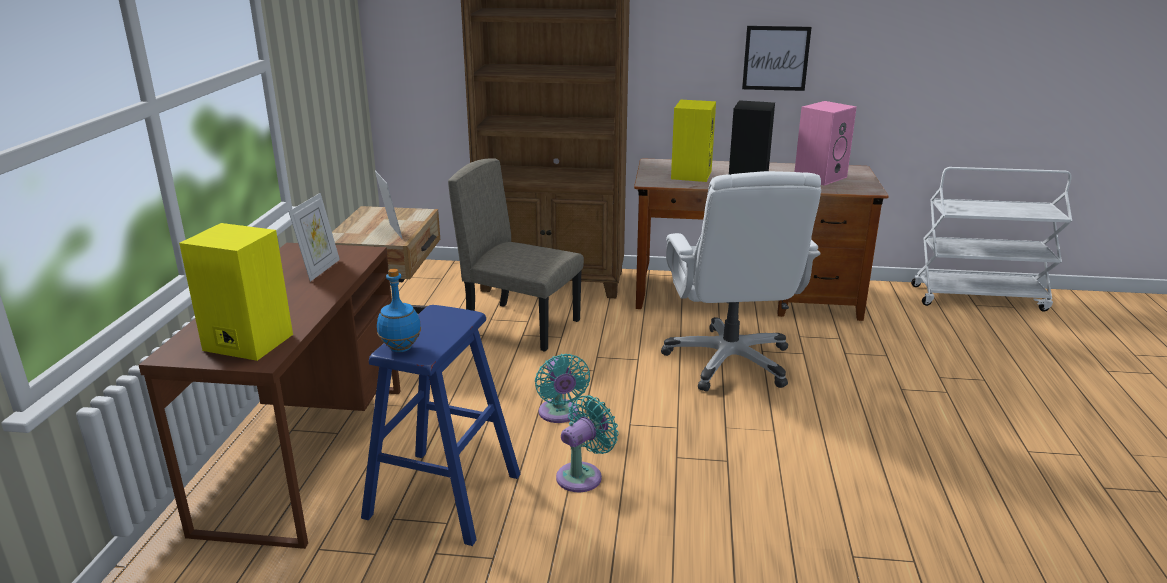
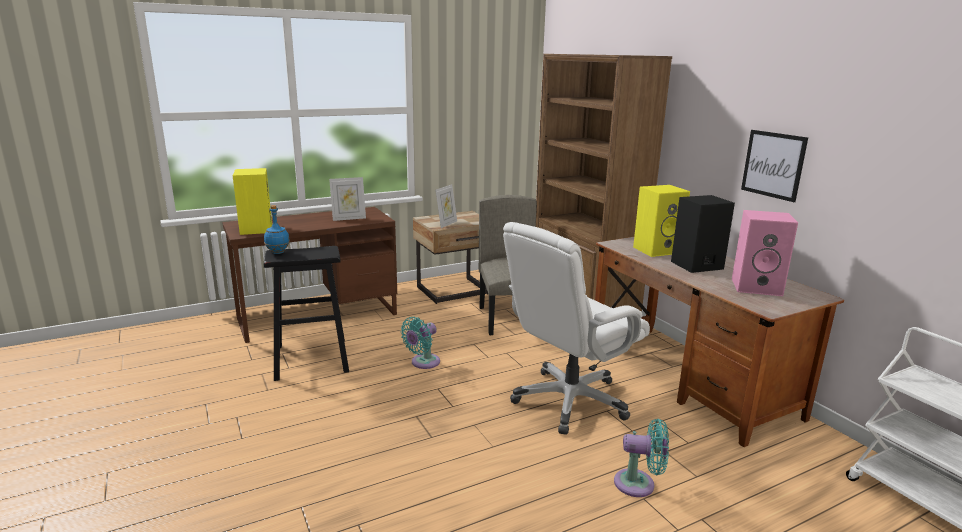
camera: 55 degrees right, 5 degrees down
(443, 496) = (311, 358): blue stool -> black stool
(583, 475) = (365, 390): turquoise fan -> turquoise fan (639, 484)

